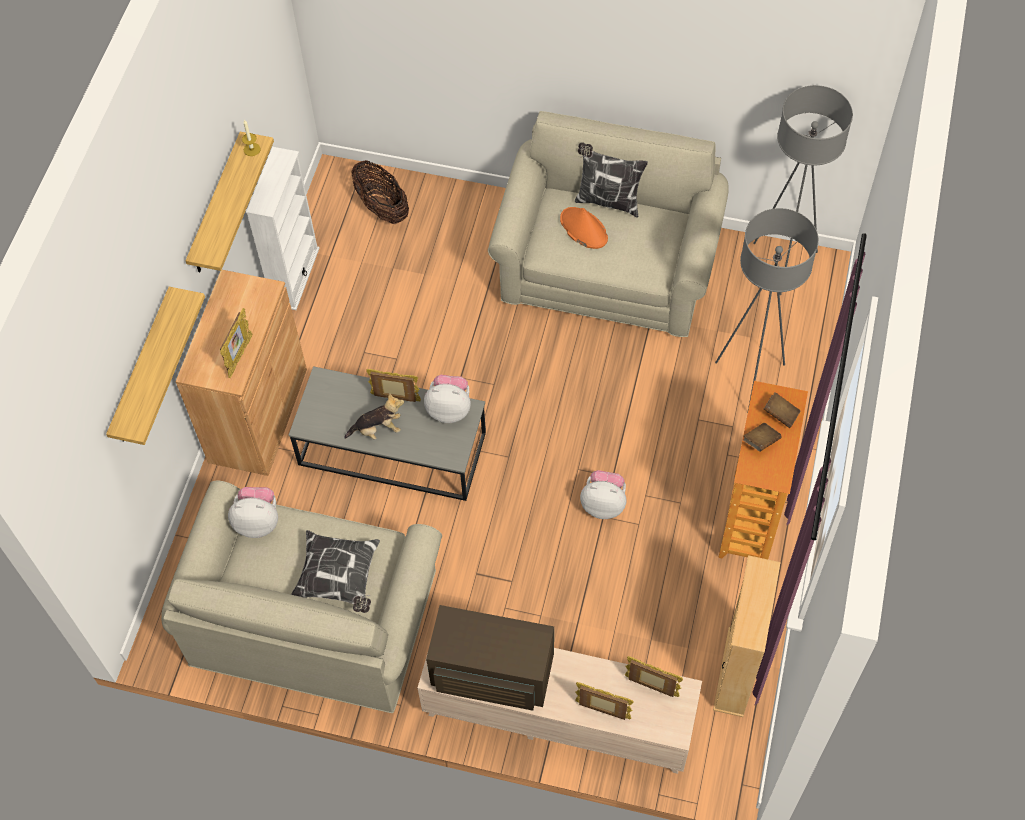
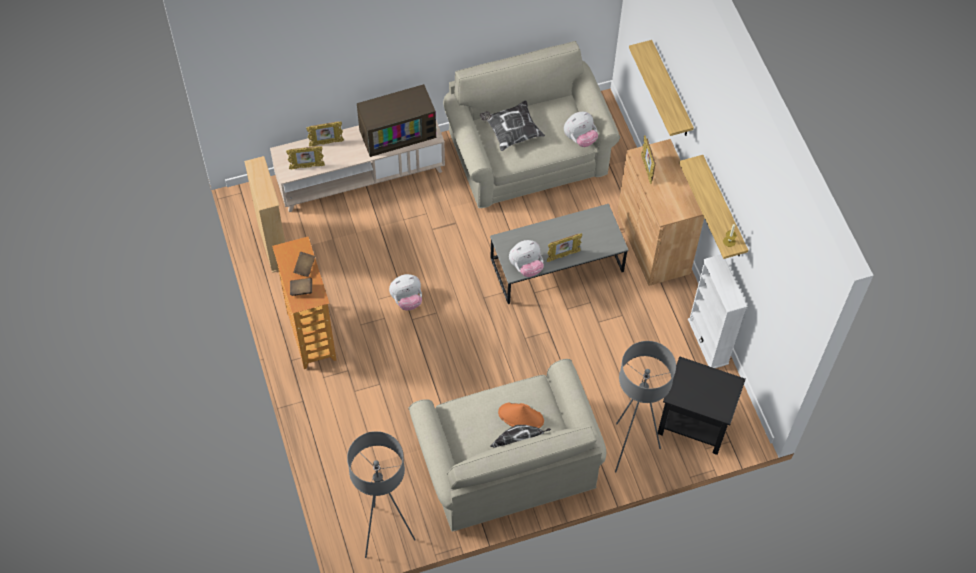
camera: 145 degrees right, 0 degrees up
(378, 429) = (559, 233): plush toy -> none
(382, 207) = (693, 423): basket -> black side table
(750, 379) = (360, 430): grey floor lamp -> grey floor lamp (630, 448)

